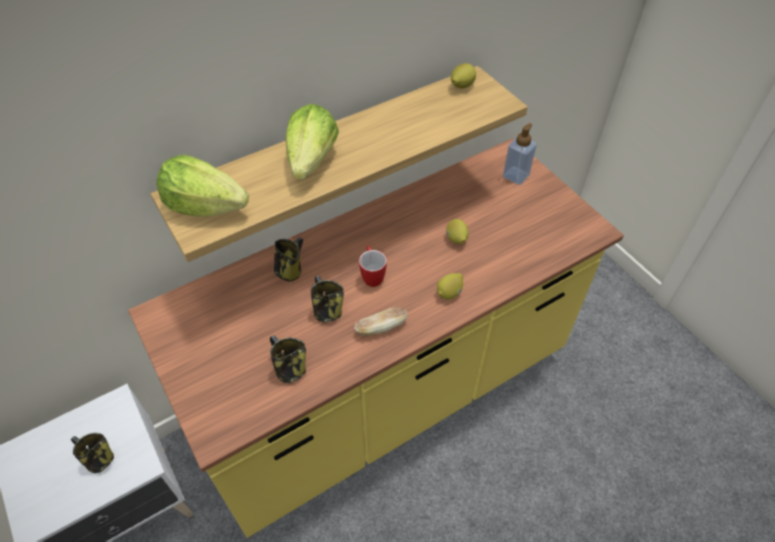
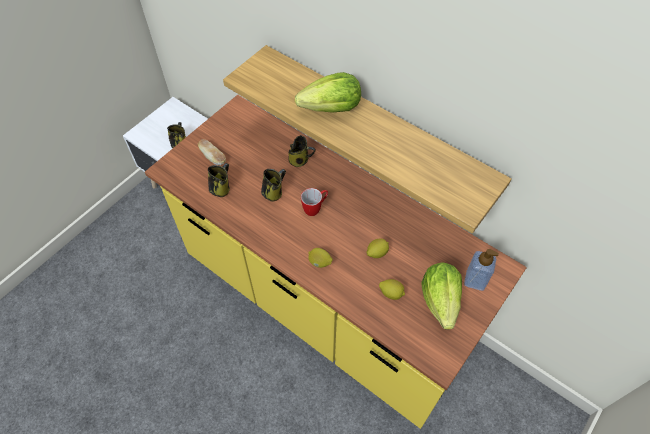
camera: 70 degrees right, 5 degrees up
(205, 206) = (264, 73): lettuce -> lettuce (440, 300)
(381, 327) = (272, 228): bread -> bread (213, 157)
(461, 86) = (473, 173): lemon -> lemon (391, 293)

